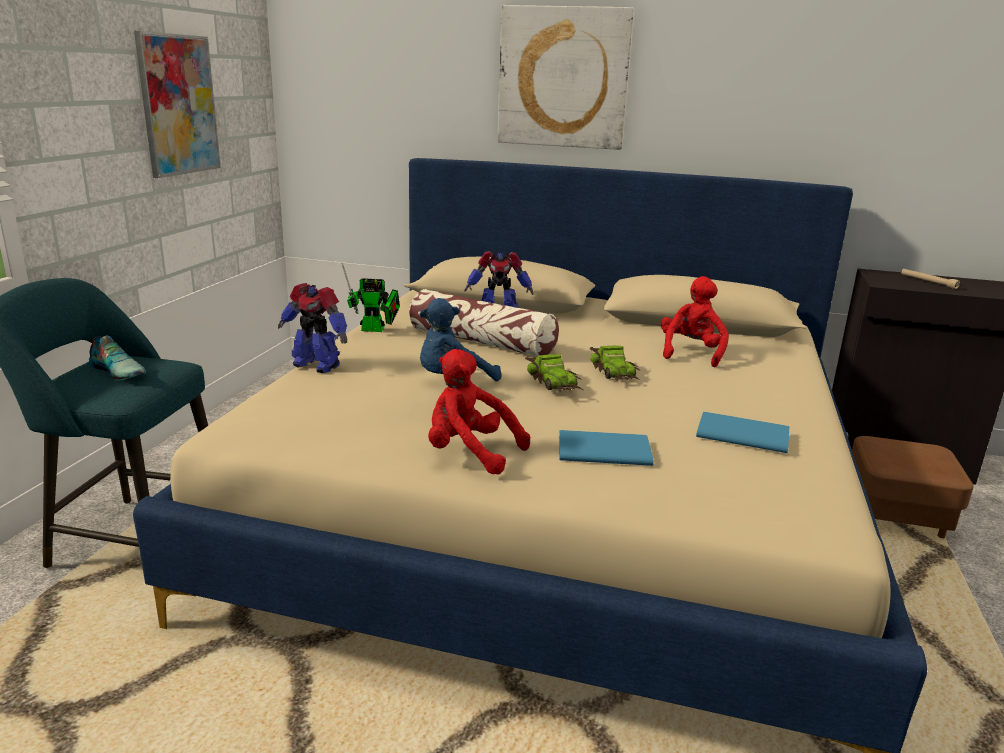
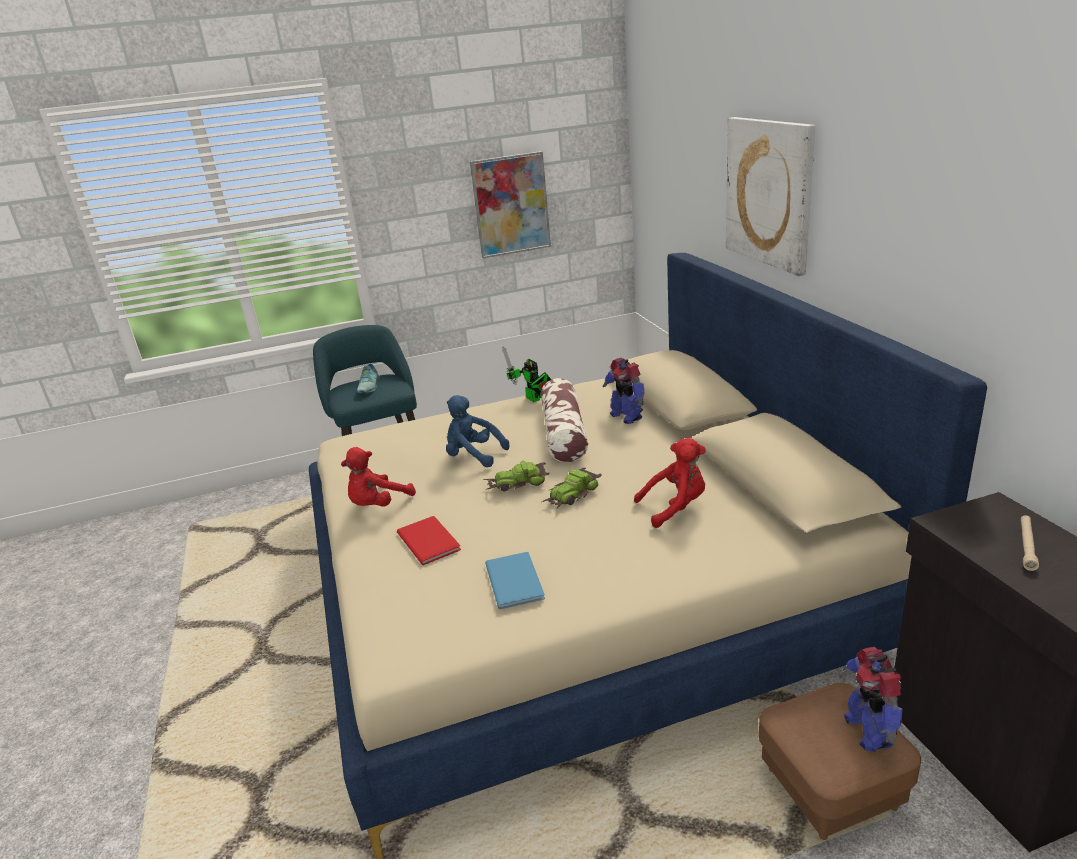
camera: 60 degrees right, 5 degrees up
(316, 365) = (450, 415): toy robot -> toy robot (868, 730)
(469, 453) = (378, 505): red plush toy -> red plush toy turned 135 degrees counterclockwise
(553, 381) = (517, 483): toy car -> toy car turned 45 degrees clockwise
(601, 449) = (429, 540): blue book -> red book

